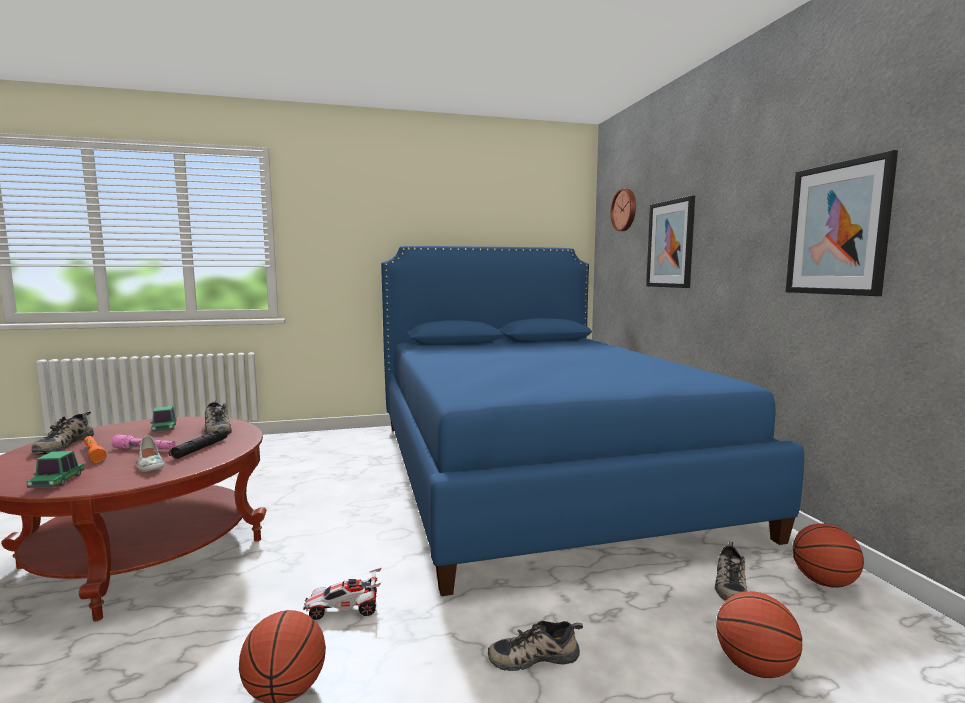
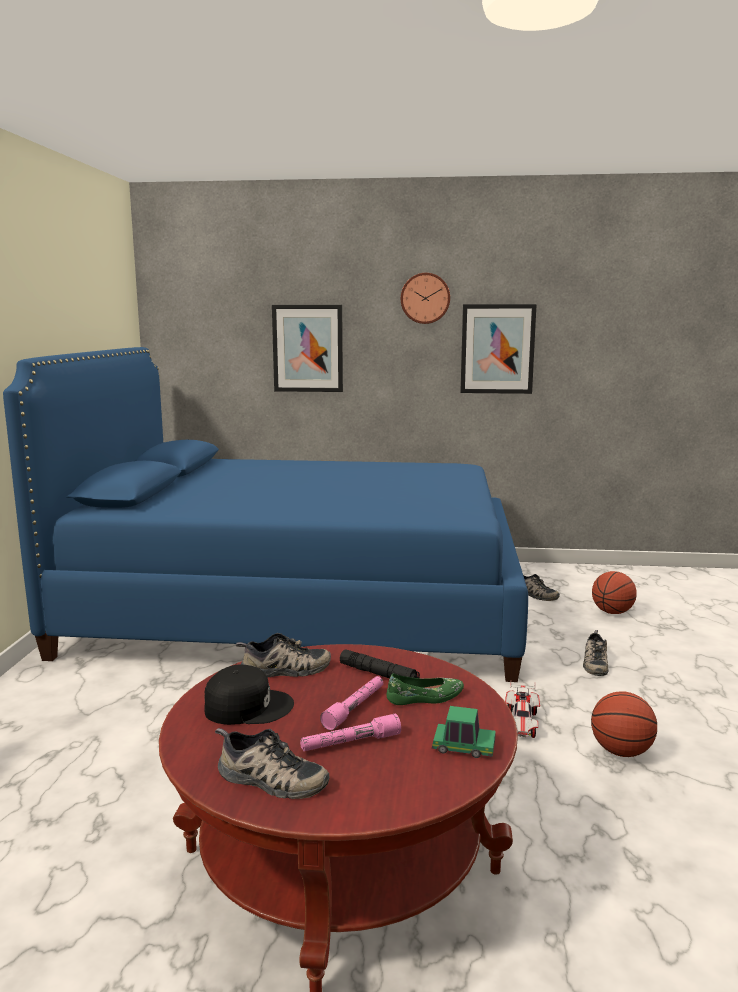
camera: 70 degrees left, 5 degrees up
(93, 454) = (350, 743): orange flashlight -> pink flashlight
(150, 464) = (425, 698): white shoe -> green shoe
(164, 428) = (247, 706): toy car -> black cap
(625, 210) = (214, 303): wall clock -> wall clock (425, 298)
(824, 582) = (540, 574): basketball -> none

